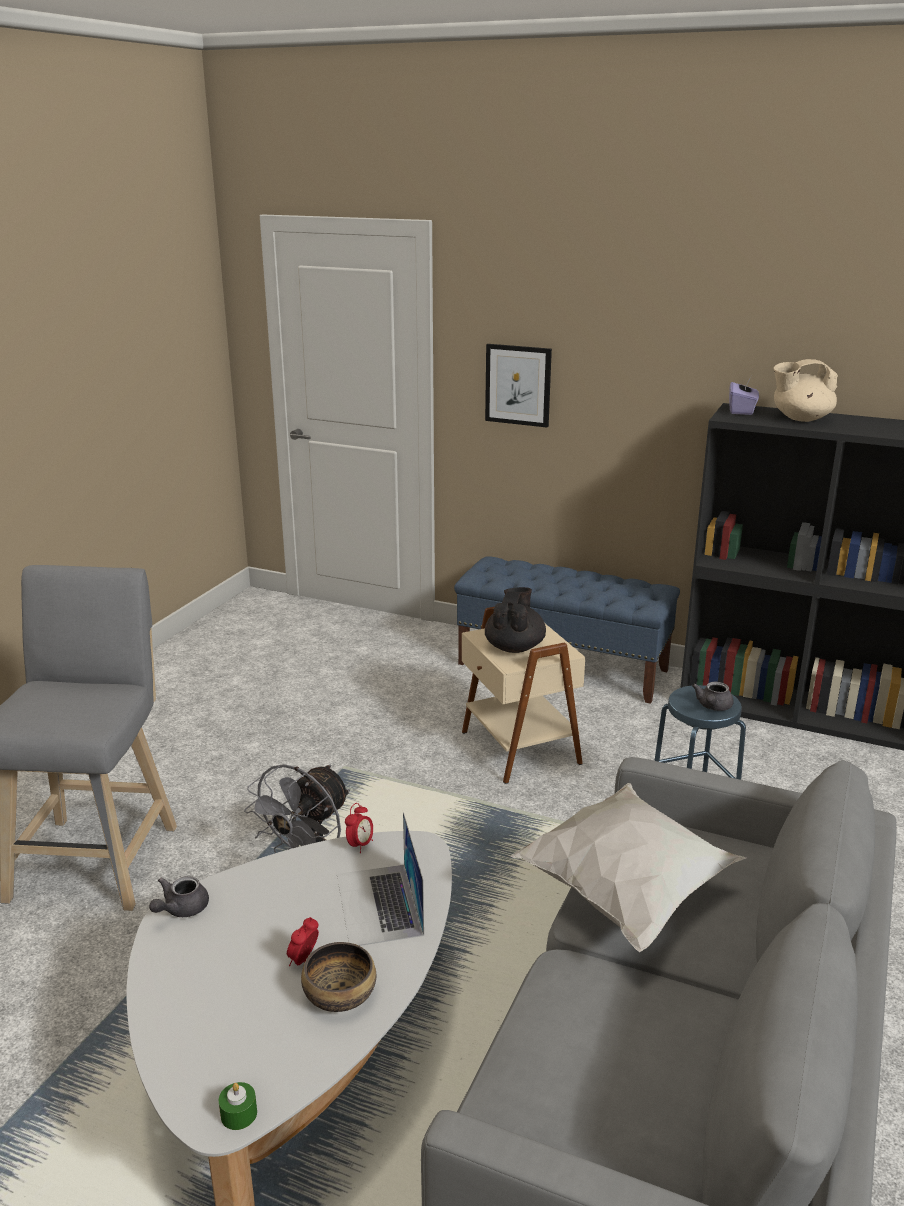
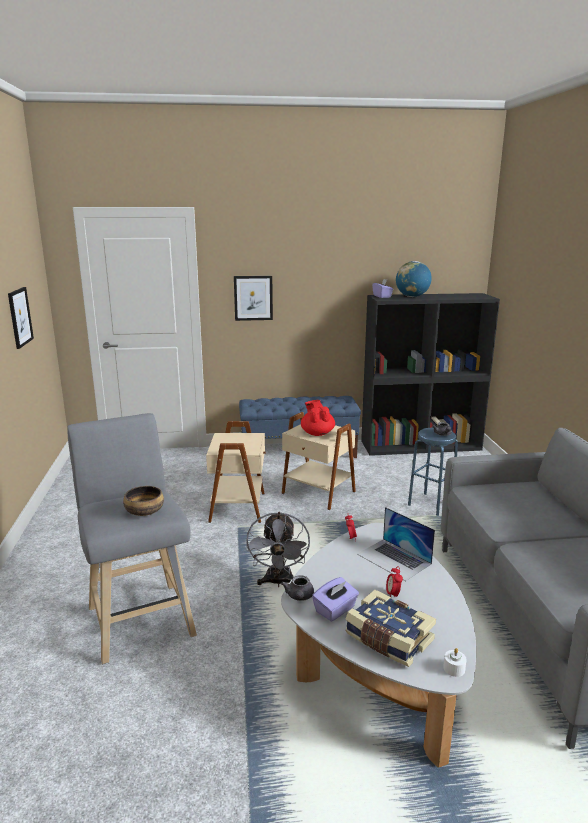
camera: 30 degrees left, 5 degrees down
(132, 384) = (20, 317): none -> picture
(200, 949) = (335, 610): none -> purple tissue box
(210, 1025) = (388, 639): none -> book
(239, 1114) = (454, 668): green candle -> white candle
(339, 994) = (428, 601): bowl -> bowl (144, 511)
(378, 736) = (239, 507): none -> beige side table
(514, 647) = (317, 433): black teapot -> red teapot
(626, 891) = (502, 513): white pillow -> none
(800, 419) = (412, 296): beige teapot -> globe

